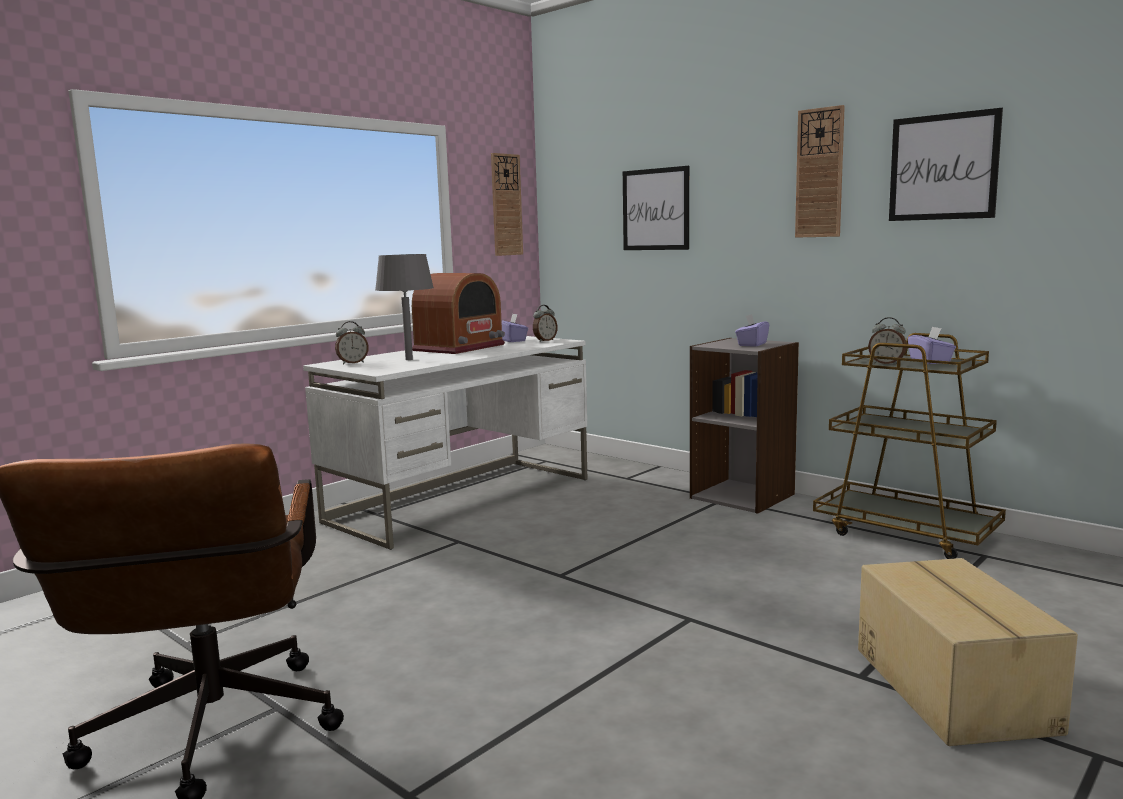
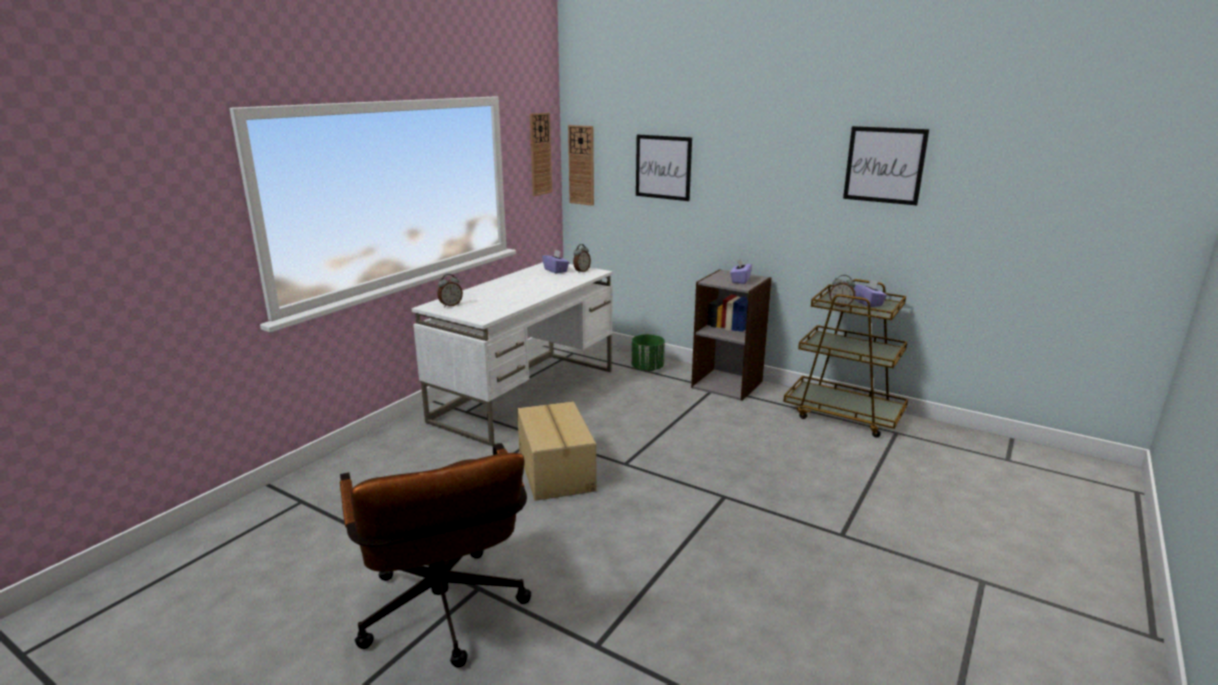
camera: 10 degrees left, 10 degrees up
(409, 359) = (492, 300): grey table lamp -> none
(459, 347) = (520, 281): radio -> none
(638, 477) = (647, 368): none -> green planter
(819, 173) = (794, 157): wall clock -> wall clock (581, 165)
(954, 688) = (897, 540): cardboard box -> cardboard box (557, 470)

